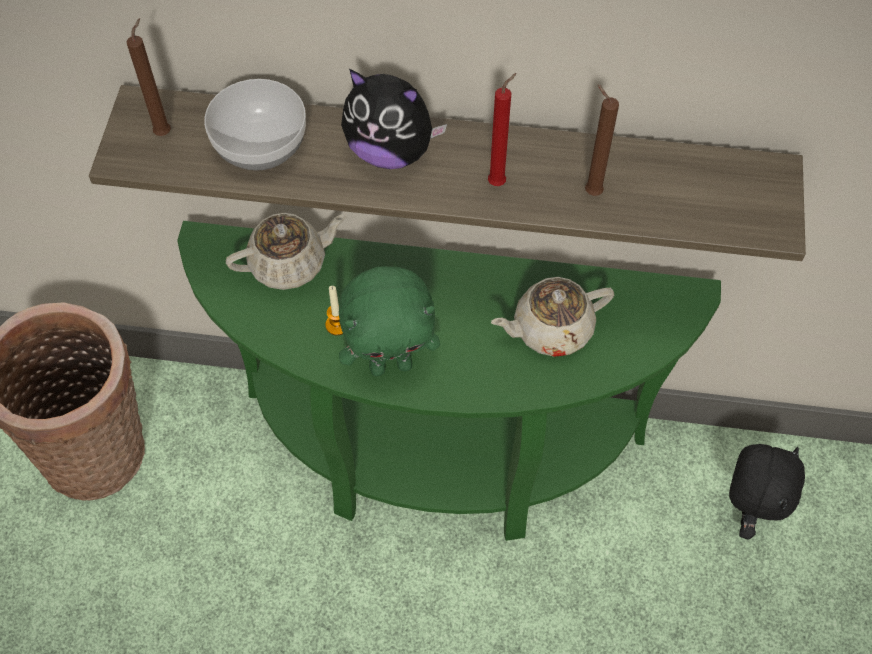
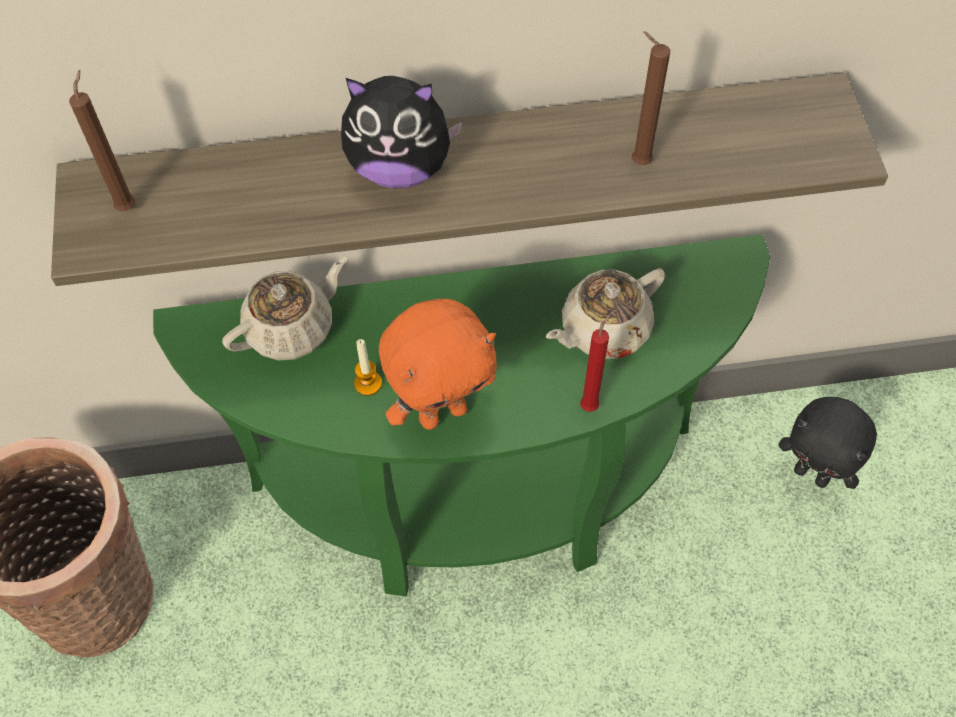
camera: 15 degrees left, 0 degrees up
(262, 146) = (250, 196): bowl -> none
(391, 364) = (442, 412): green plush toy -> orange plush toy
(499, 182) = (533, 174): red candle -> red candle (591, 404)
(746, 511) = (812, 474): black plush toy -> black plush toy turned 120 degrees clockwise

